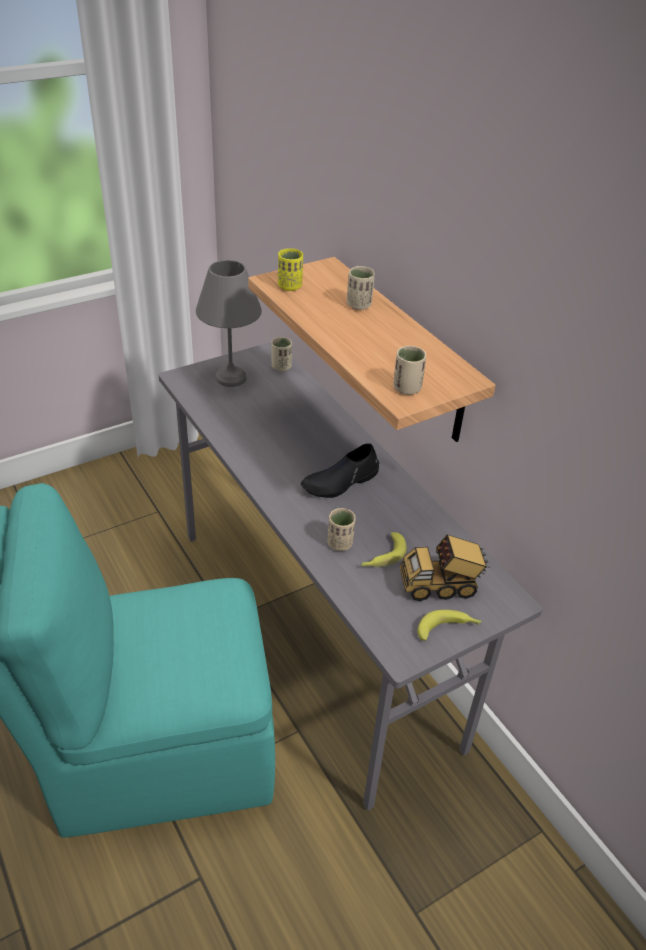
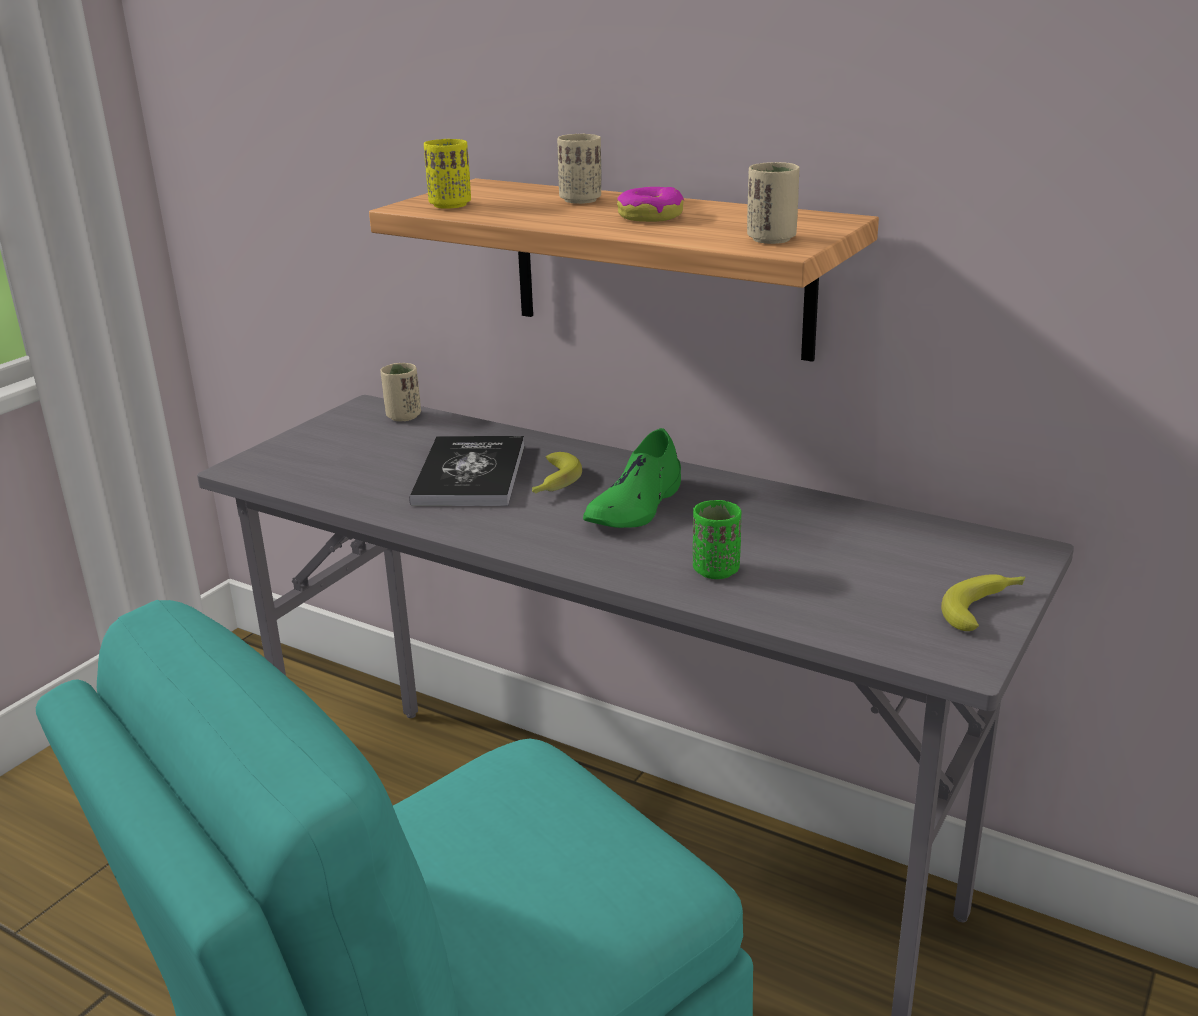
camera: 25 degrees left, 15 degrees down
(231, 379) = (334, 448): grey table lamp -> none
(280, 424) = (470, 474): none -> book
(340, 482) = (635, 506): black shoe -> green shoe
(340, 543) = (716, 570): beige cup -> green cup
(374, 338) = (650, 216): none -> donut
(382, 556) = (795, 564): banana -> banana (551, 483)
(441, 586) = (916, 567): toy truck -> none

